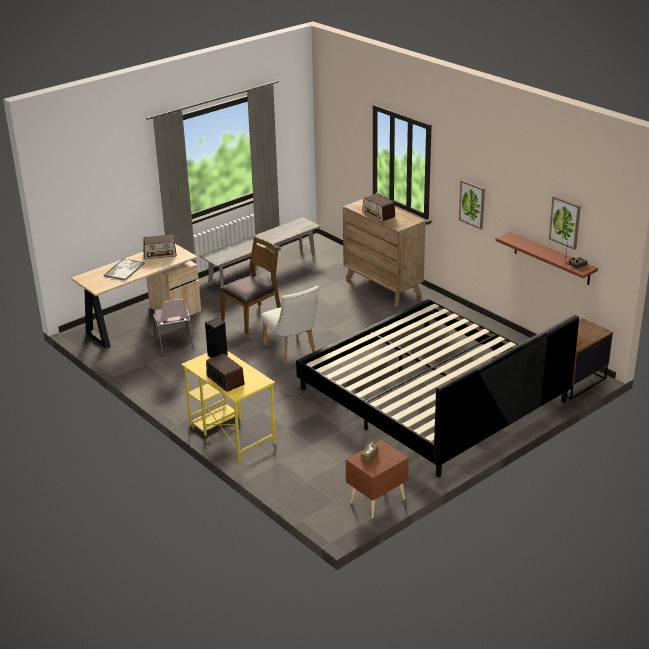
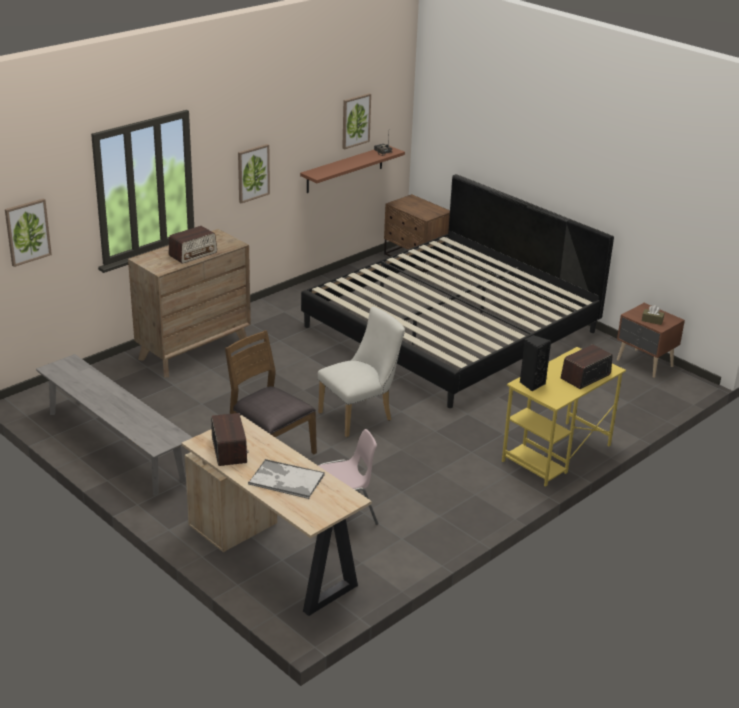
camera: 95 degrees left, 0 degrees up
(337, 142) = (27, 232): none -> picture

